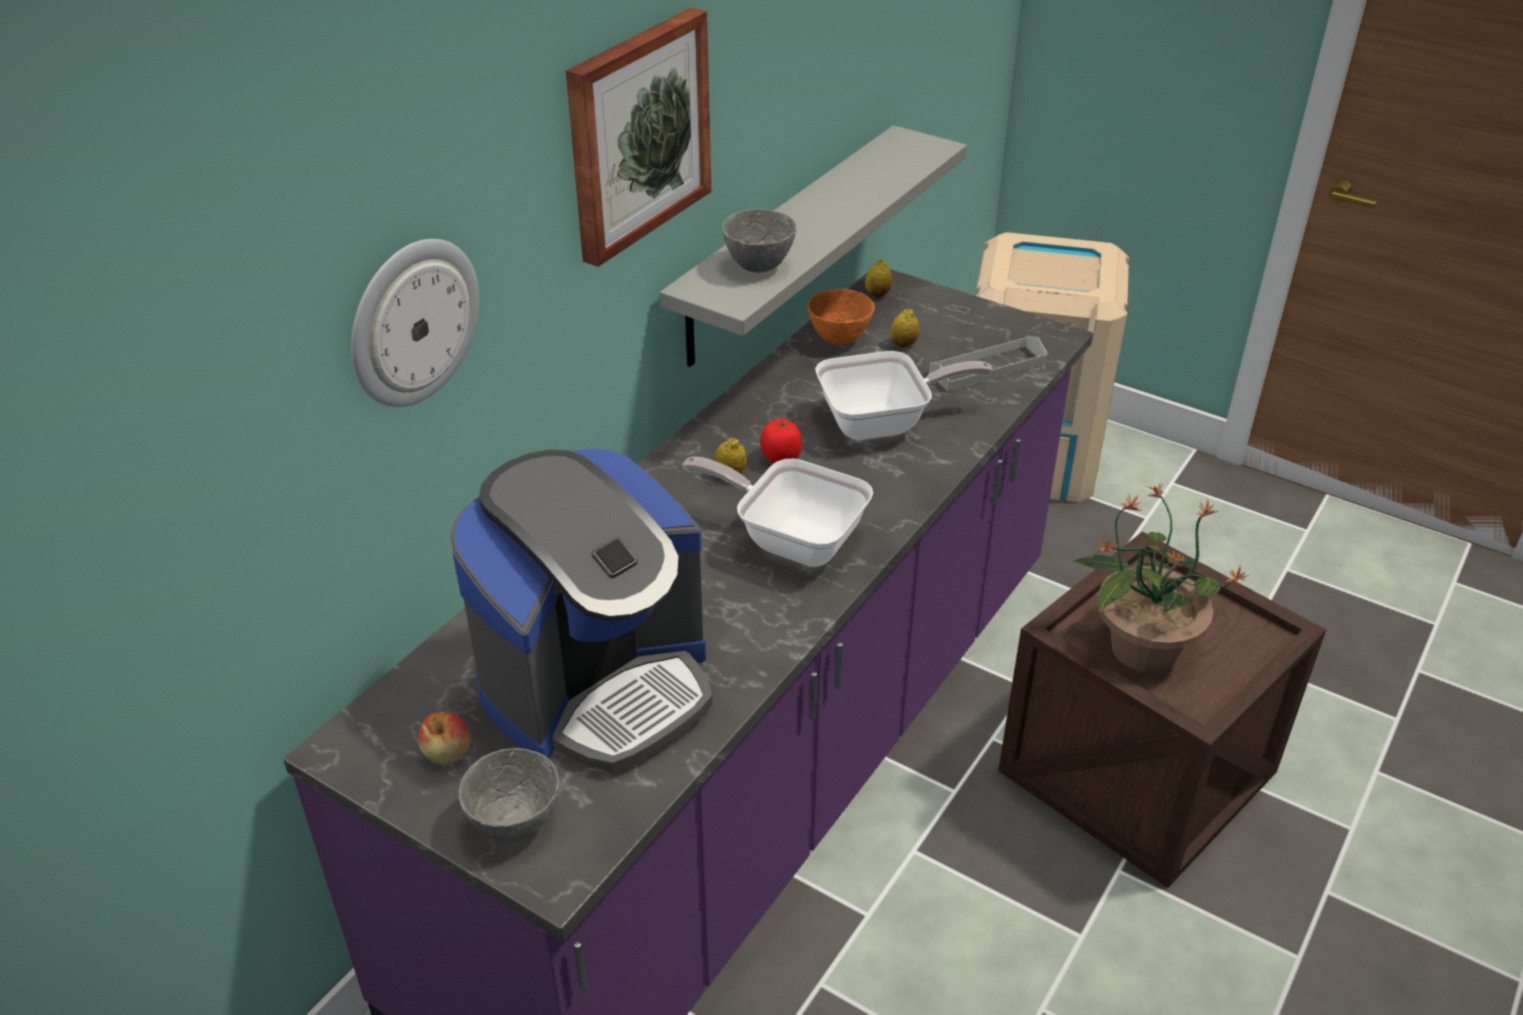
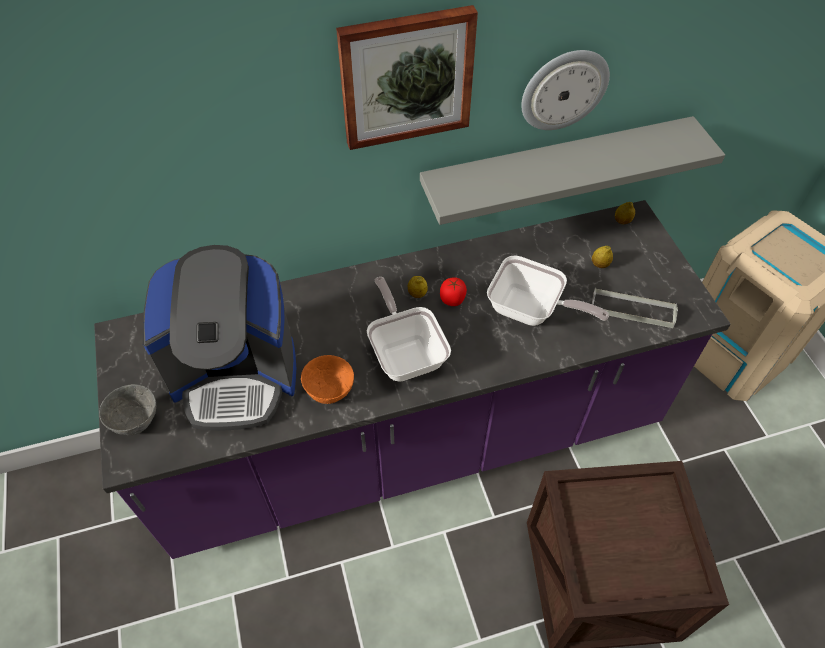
camera: 40 degrees right, 15 degrees up
(412, 322) = (193, 146): wall clock -> wall clock (564, 89)
(447, 753) = (149, 366): apple -> none
(757, 265) = (489, 182): grey bowl -> none
(838, 338) = (566, 239): orange bowl -> orange bowl (330, 391)
(1141, 648) = (603, 530): potted plant -> none

